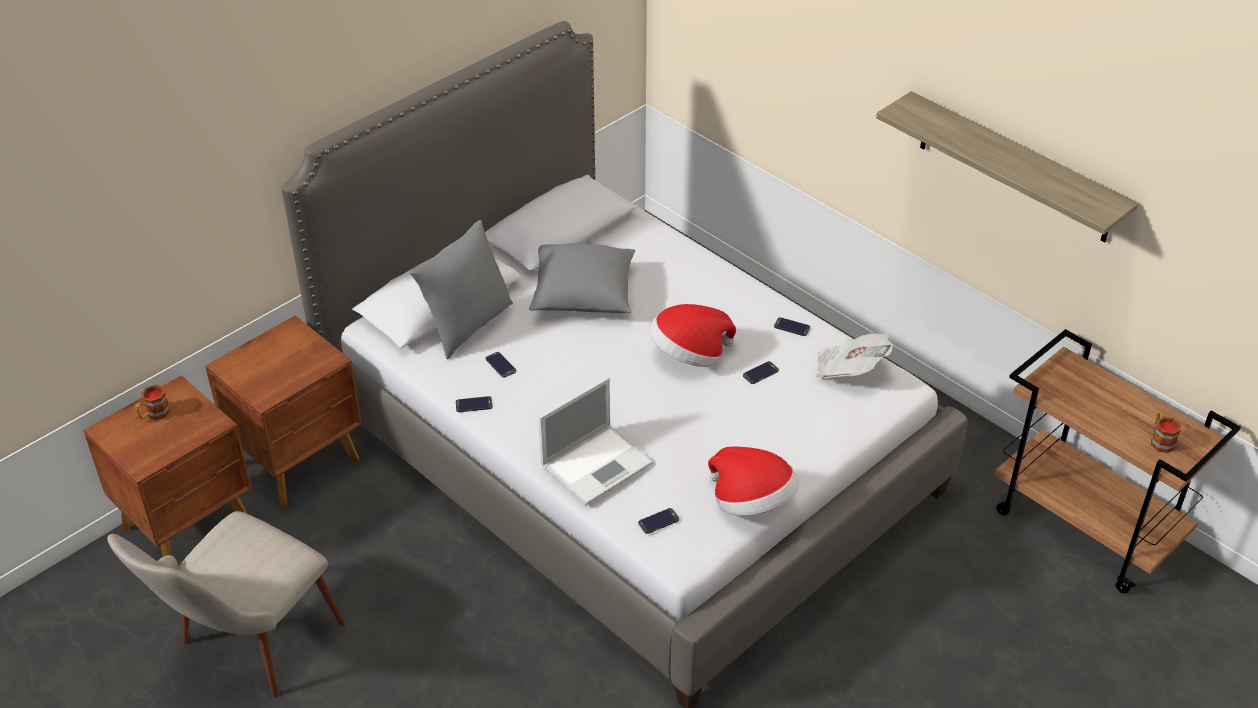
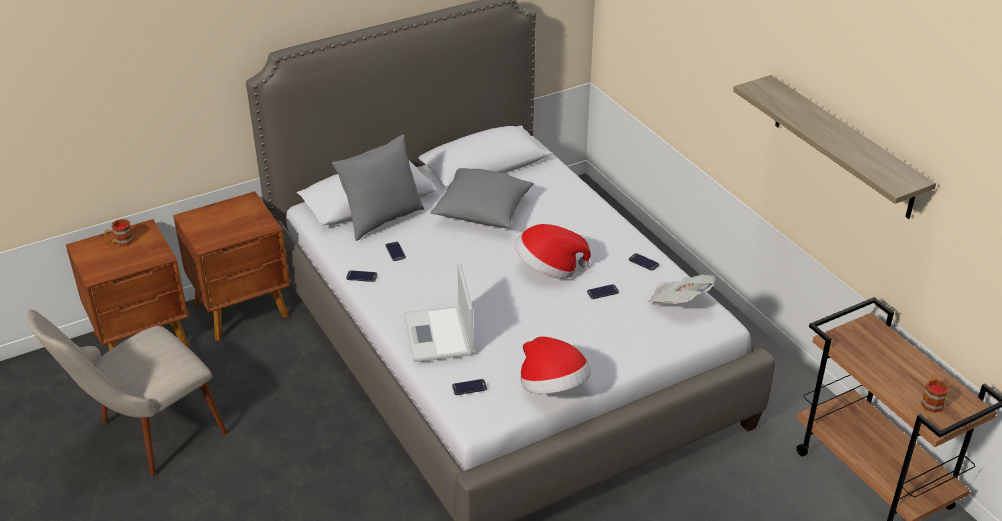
camera: 15 degrees right, 5 degrees down
(598, 463) = (439, 336): laptop -> laptop turned 105 degrees clockwise

